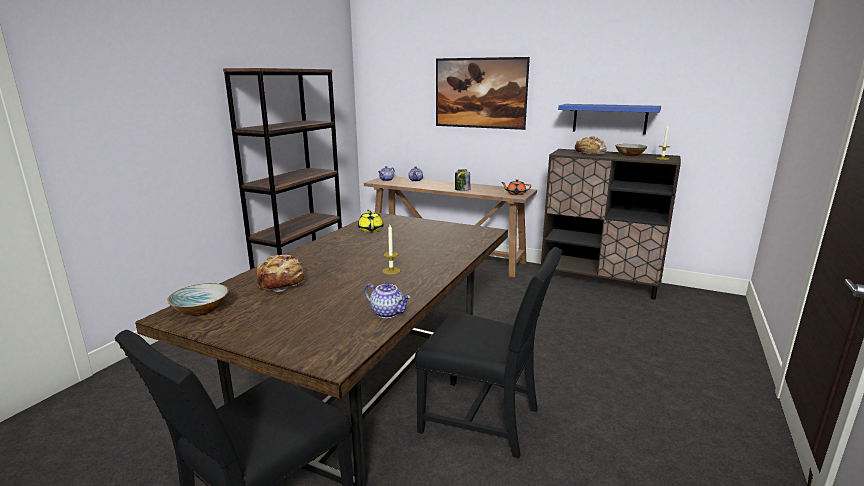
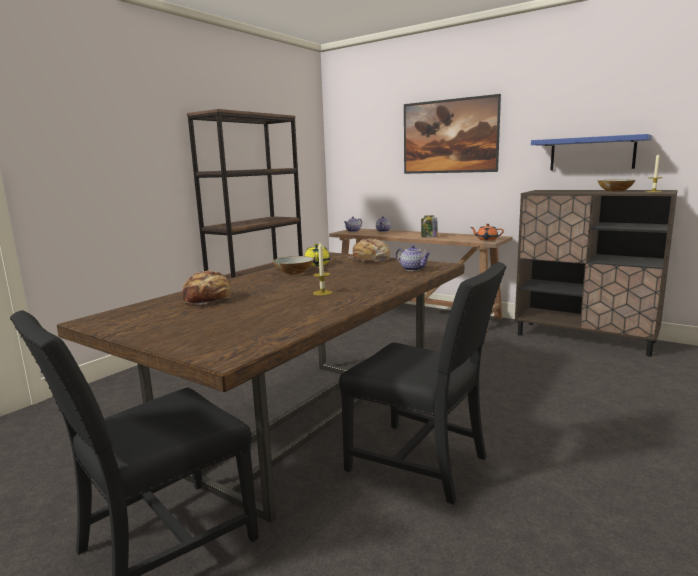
camera: 10 degrees right, 5 degrees down
(201, 310) = (120, 317): bowl -> bowl (294, 272)
(388, 313) = (302, 323): teapot -> teapot (413, 269)
(589, 153) = (568, 191): bread -> bread (370, 260)

